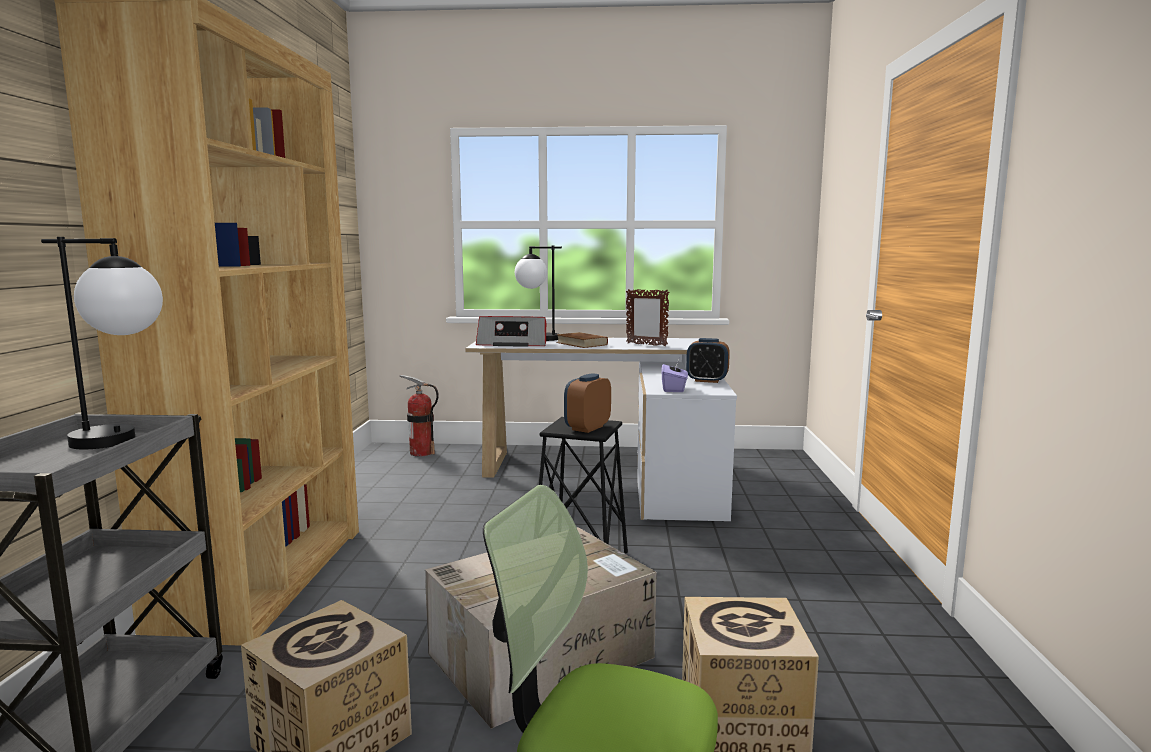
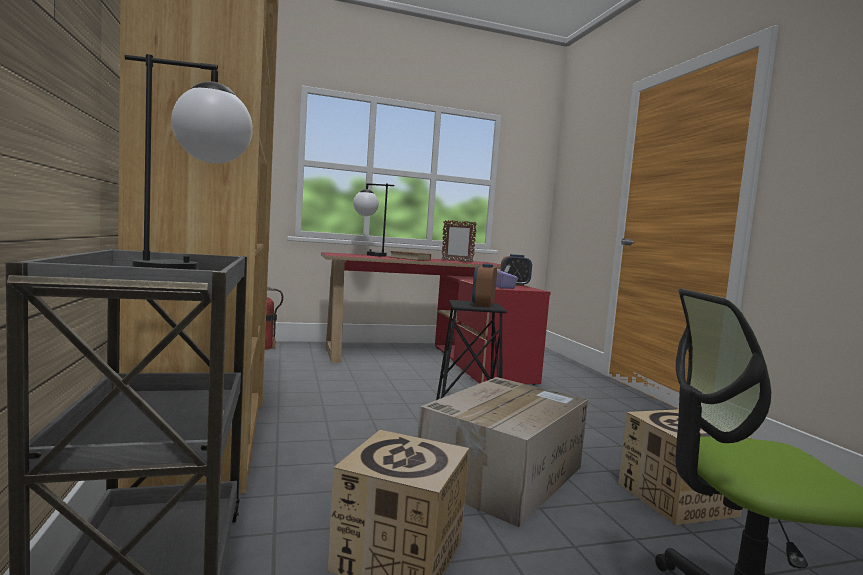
camera: 20 degrees left, 5 degrees down
(513, 344) = (358, 256): radio -> none
(615, 475) = (432, 359): white desk -> red desk

